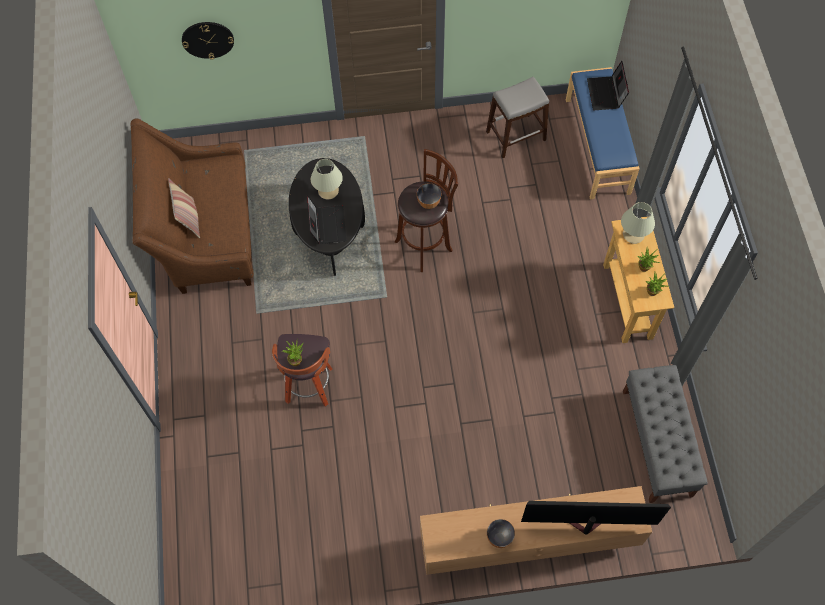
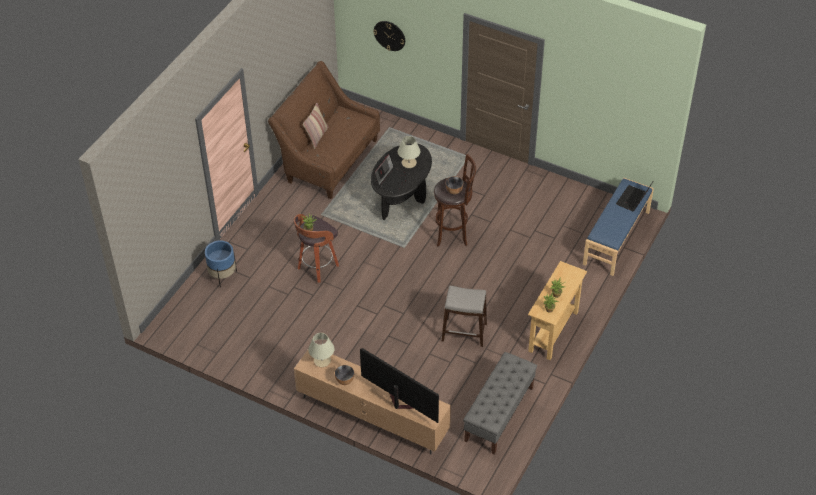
camera: 35 degrees right, 15 degrees down
(203, 471) = (222, 276): none -> blue planter
(515, 136) = (566, 205): grey stool -> grey stool (464, 332)
(633, 234) = (567, 275): beige table lamp -> beige table lamp (322, 360)

